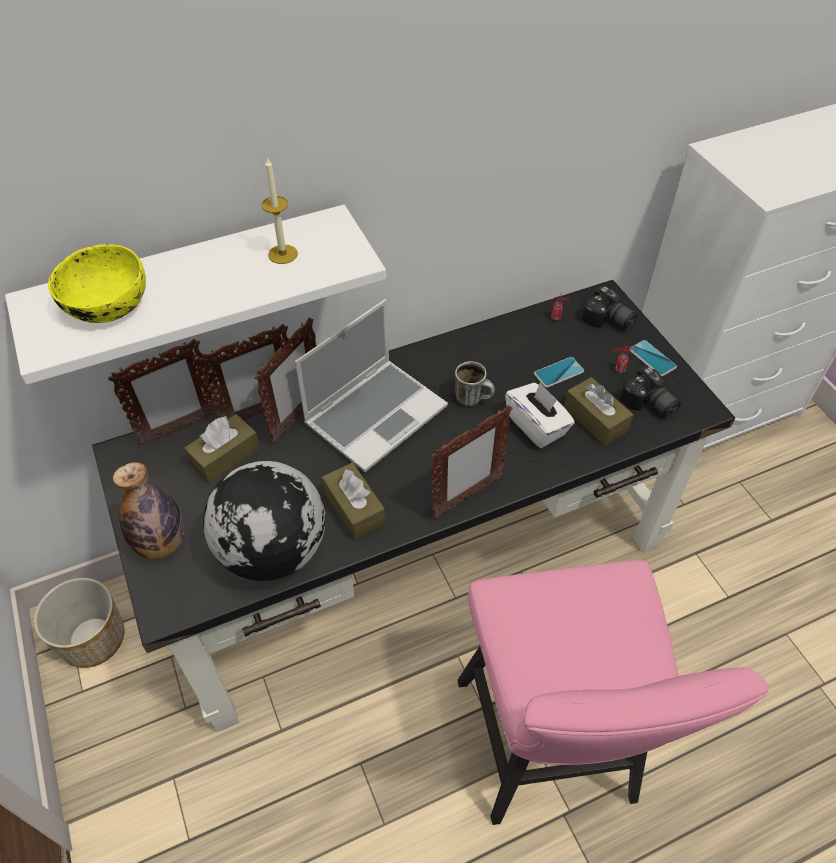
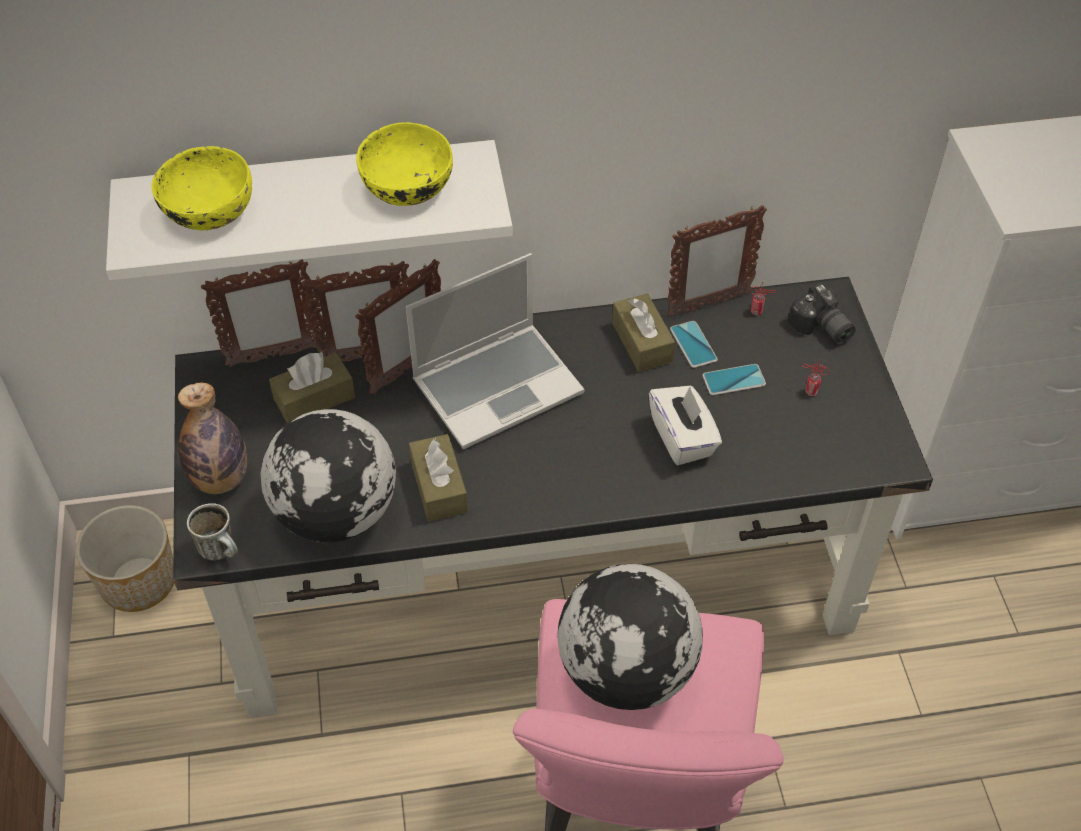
camera: 15 degrees right, 0 degrees up
(283, 254) = (406, 187): candle -> yellow bowl
(466, 498) = (569, 503): picture frame -> picture frame (708, 305)
(473, 399) = (619, 391): mug -> mug (223, 551)
(562, 630) = (627, 671): none -> globe
(595, 419) = (756, 445): brown tissue box -> brown tissue box (642, 342)
(648, 404) = (830, 441): camera -> none
(652, 358) = (858, 386): phone -> phone (693, 345)

